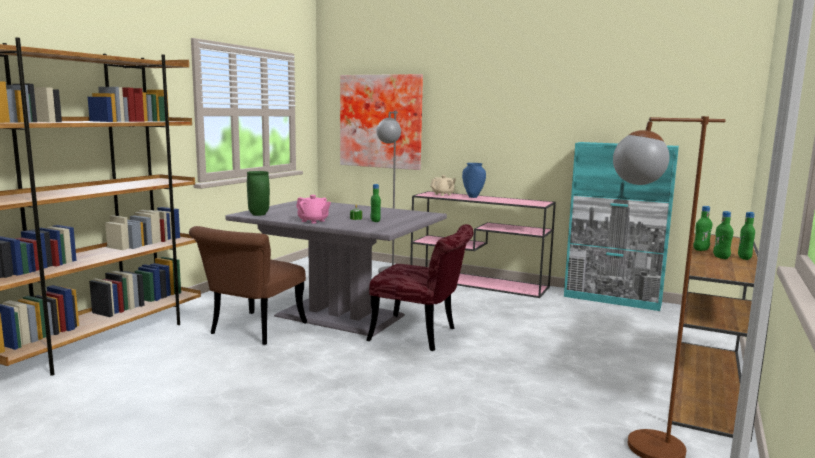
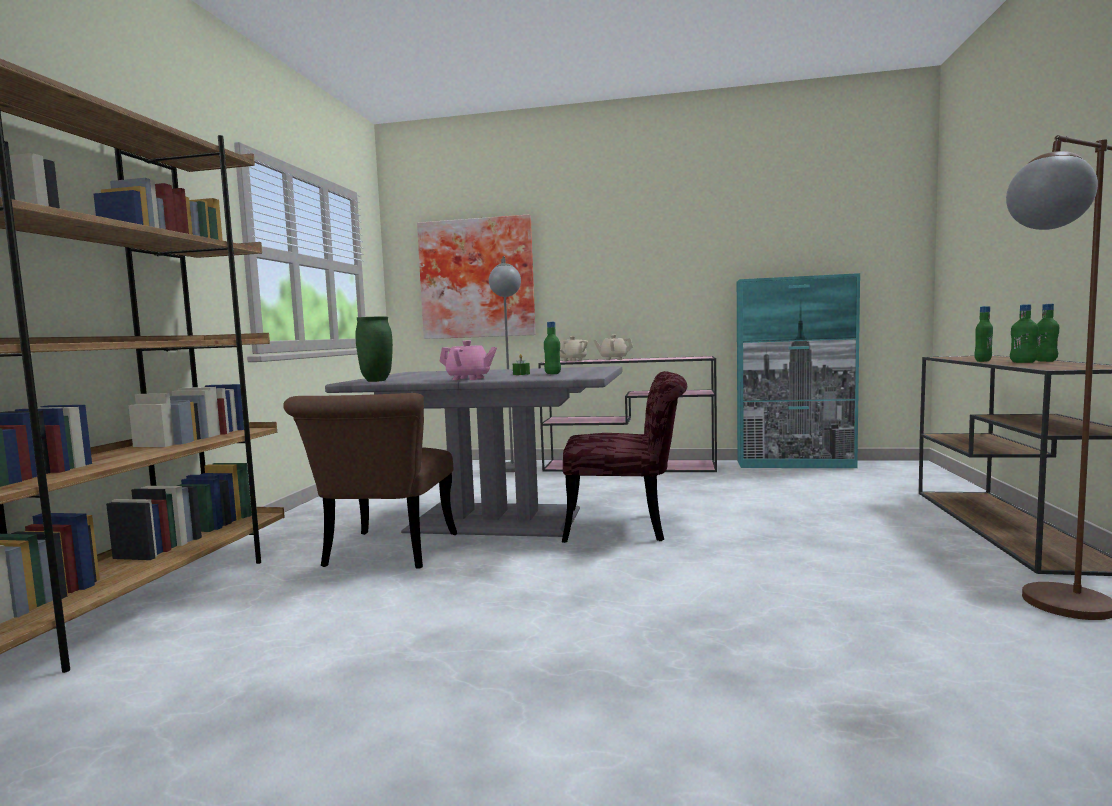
camera: 15 degrees left, 5 degrees down
(473, 197) = (613, 359): blue vase -> beige teapot

